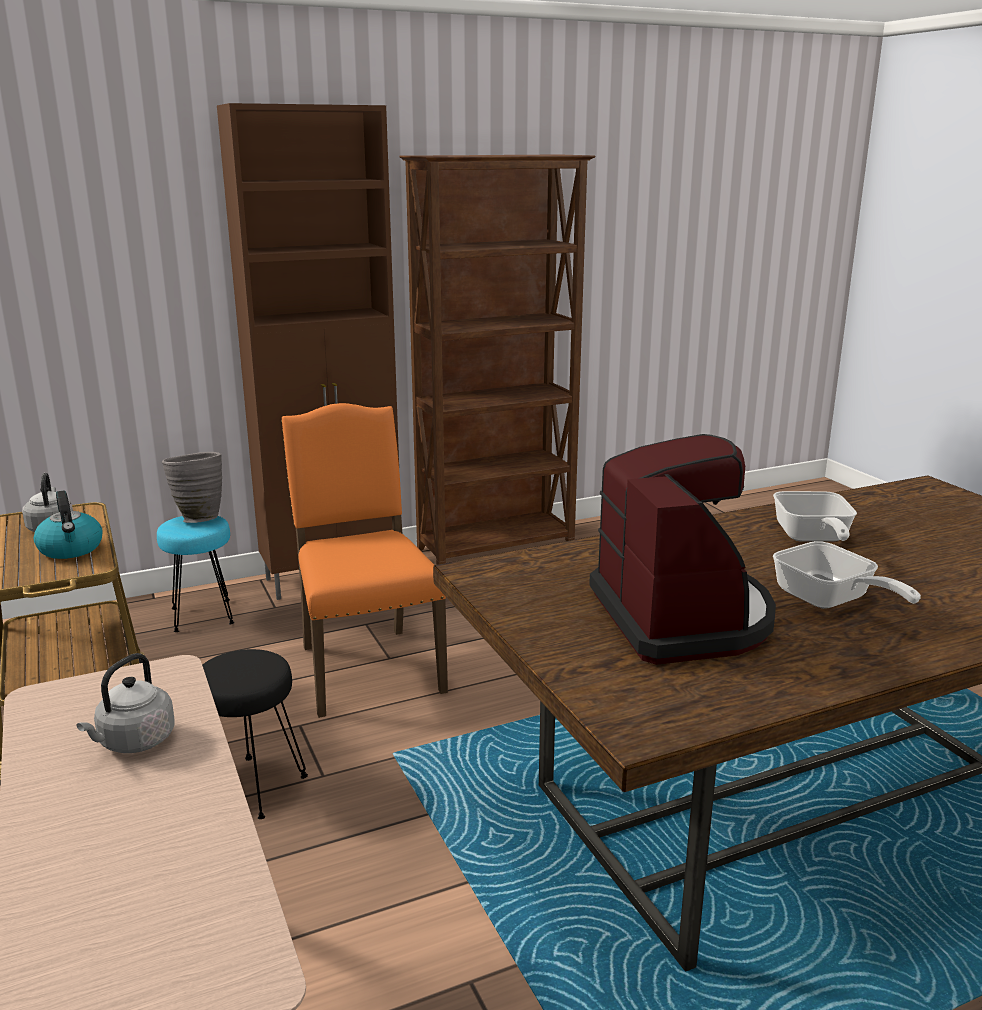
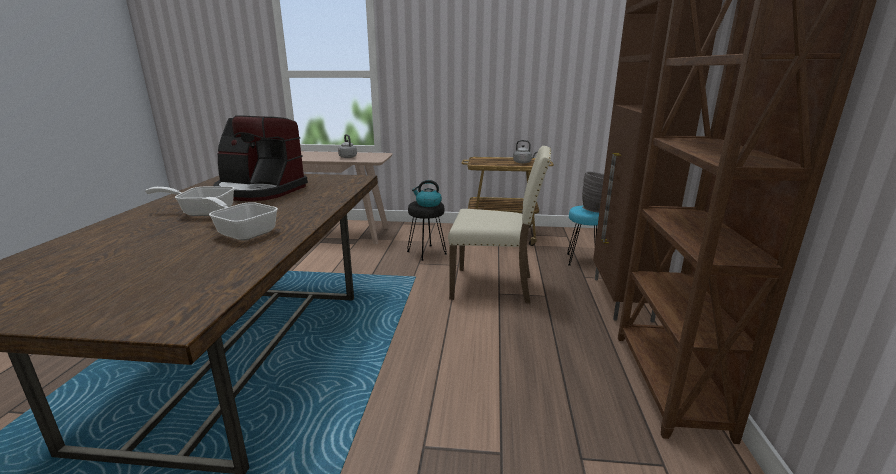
camera: 120 degrees right, 0 degrees up
(71, 549) = (494, 162): kettle -> kettle (428, 204)
(366, 667) = (494, 286): orange chair -> beige chair

